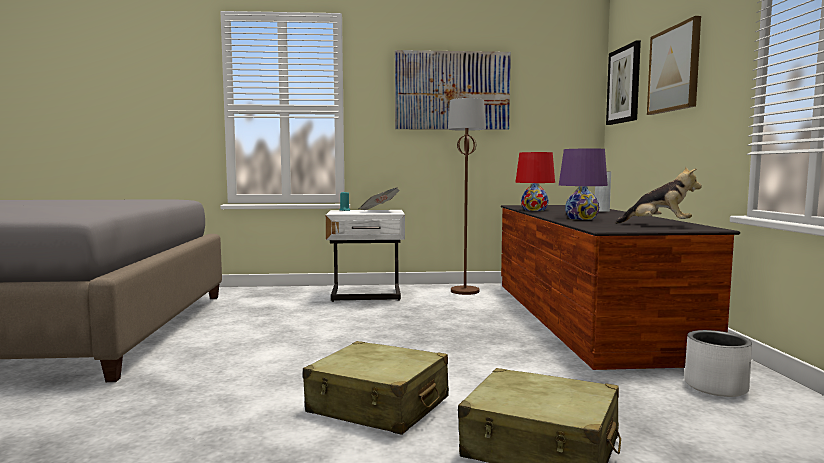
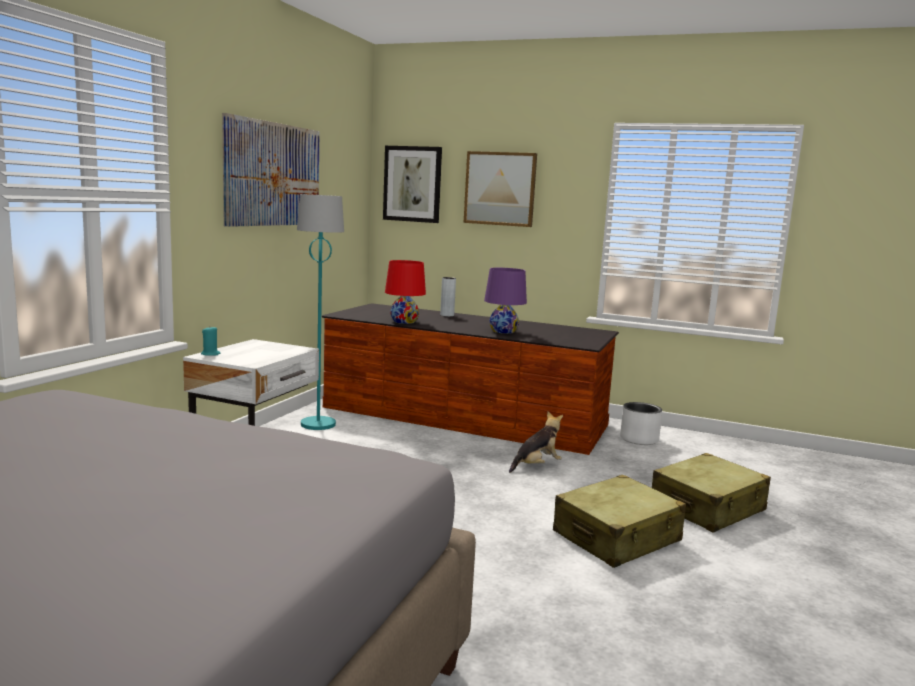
camera: 65 degrees left, 5 degrees up
(378, 211) = (256, 347): newspaper -> none
(464, 291) = (317, 424): brown floor lamp -> turquoise floor lamp
(658, 225) = (573, 332): plush toy -> plush toy (536, 466)

